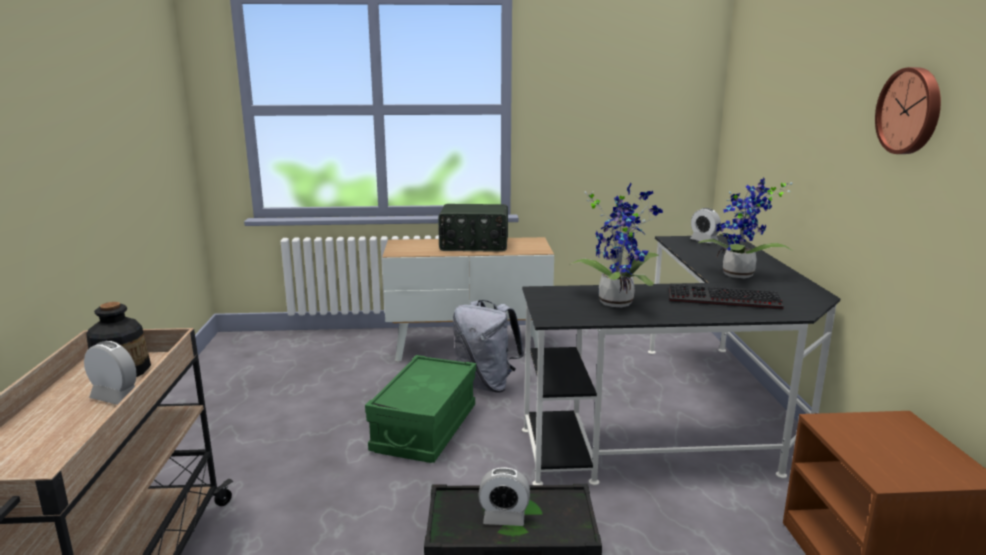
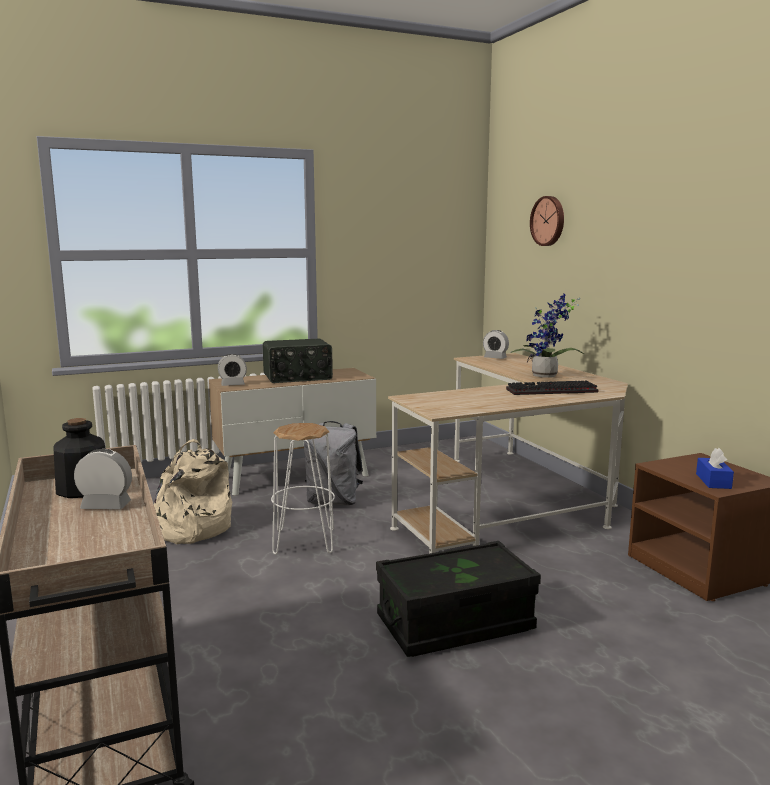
camera: 20 degrees left, 5 degrees down
(329, 395) = (188, 529): none -> beige backpack
(425, 429) = (304, 541): green storage box -> white stool
(504, 518) = (452, 573): alarm clock -> alarm clock (233, 384)
(617, 301) = (475, 398): potted plant -> none
(685, 419) = (514, 502): black desk -> beige desk
(890, 463) = (713, 481): none -> blue tissue box
(911, 111) = (672, 236): wall clock -> wall clock (548, 221)

